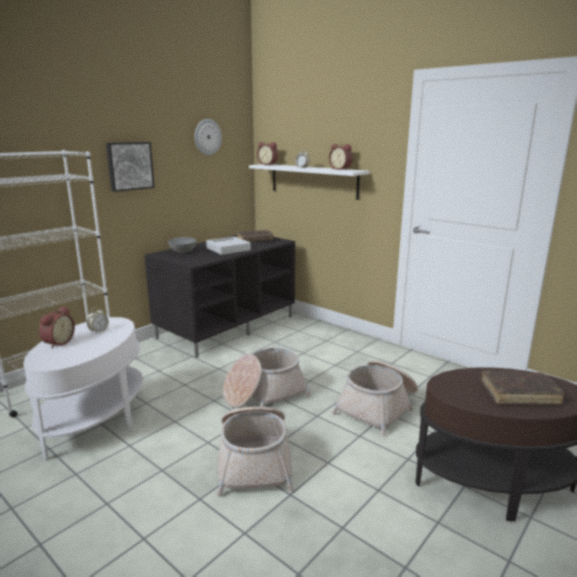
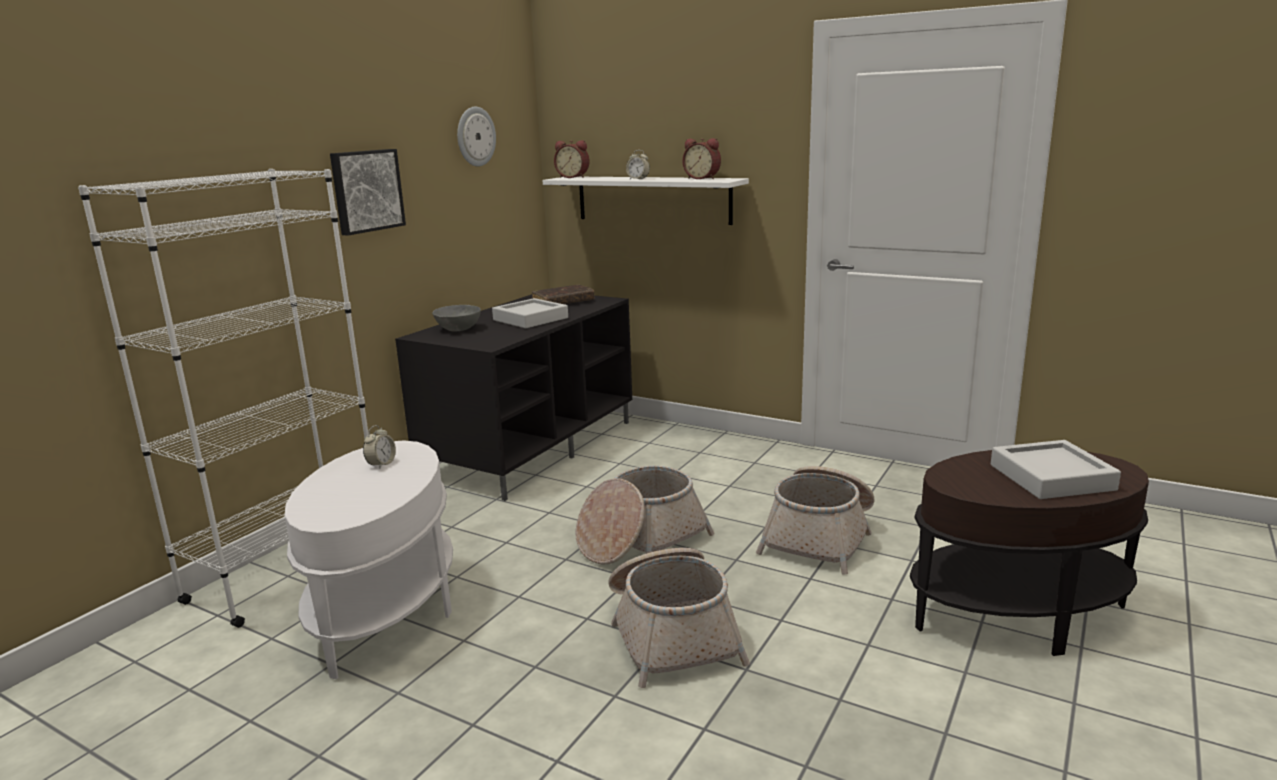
camera: 10 degrees left, 0 degrees up
(58, 342) = (325, 488): alarm clock -> none
(519, 394) = (1051, 477): brown book -> grey tray

